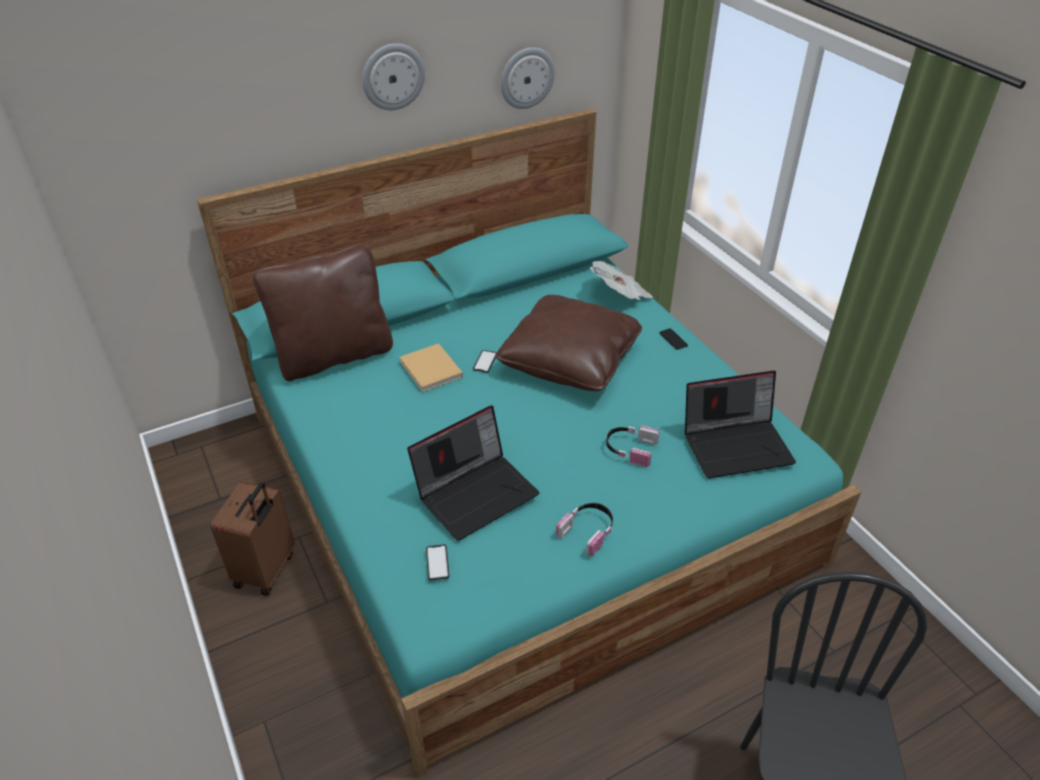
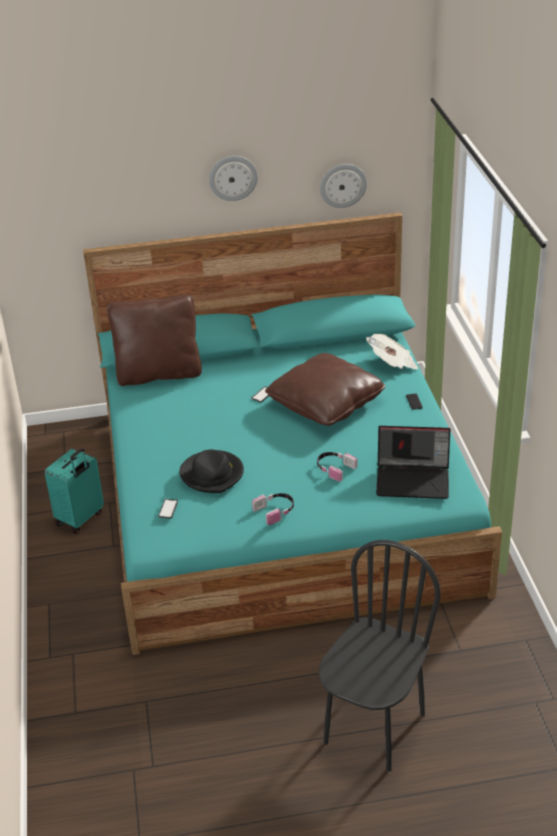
camera: 20 degrees right, 5 degrees down
(266, 570) = (80, 518): brown suitcase -> turquoise suitcase
(431, 370) = (221, 394): beige book -> none
(476, 492) = (212, 474): laptop -> black hat

